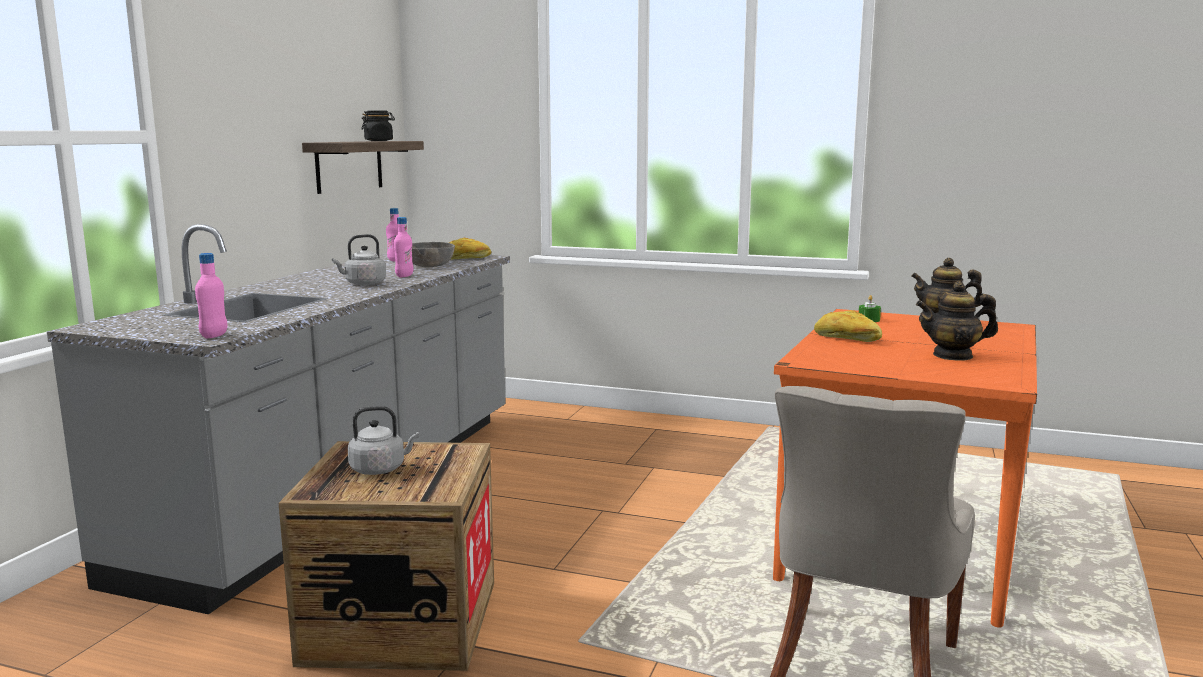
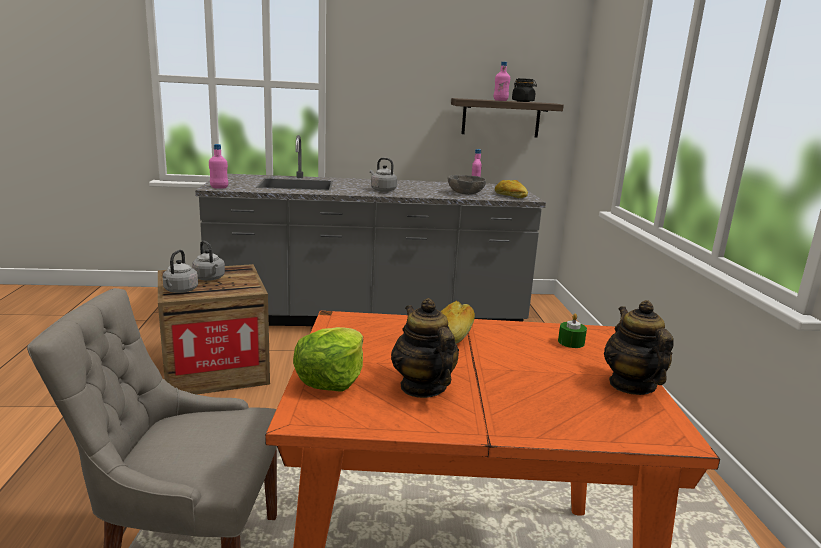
camera: 65 degrees right, 5 degrees up
(404, 276) = (420, 193): pink bottle -> pink bottle (500, 100)
(420, 489) = (180, 291): none -> grey kettle
(941, 373) = (331, 379): none -> lettuce

